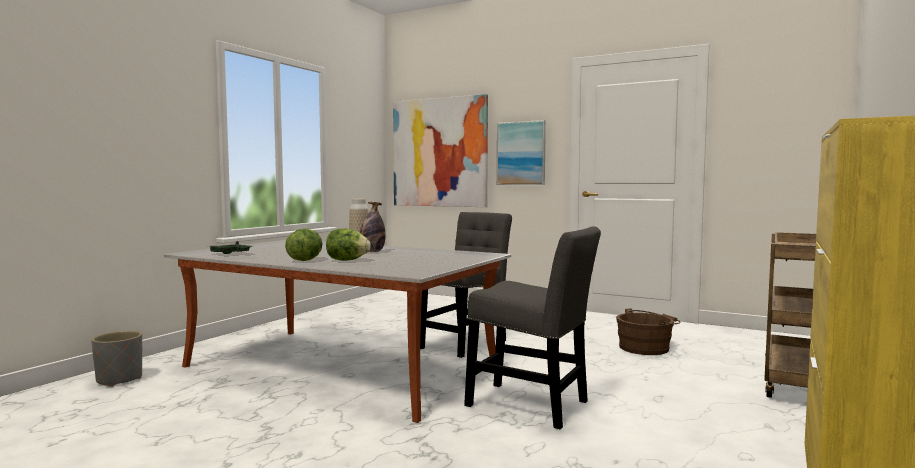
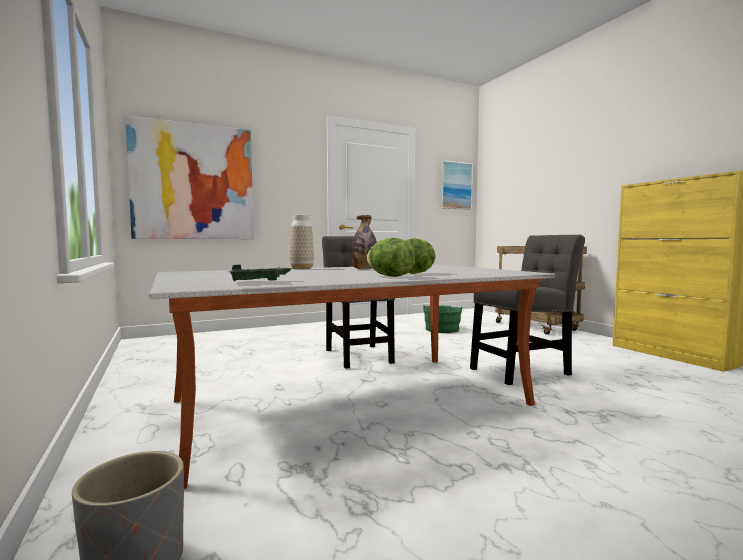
camera: 55 degrees left, 0 degrees up
(521, 153) = (285, 190): picture -> picture (455, 185)
(646, 348) = (442, 329): brown bucket -> green bucket

